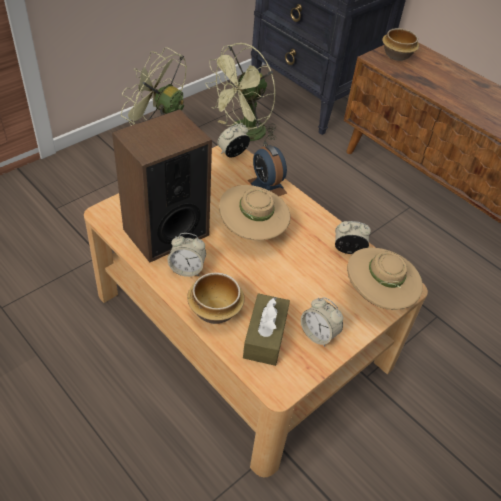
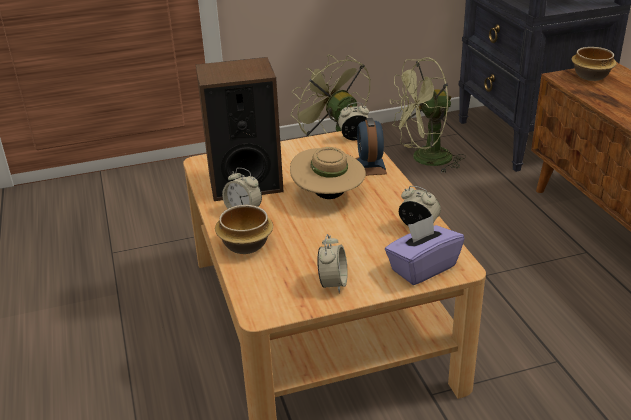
camera: 30 degrees right, 15 degrees down
(265, 336) = (278, 273): brown tissue box -> none
(318, 334) = (333, 283): alarm clock -> alarm clock turned 150 degrees counterclockwise
(378, 295) = (422, 268): beige hat -> purple tissue box

